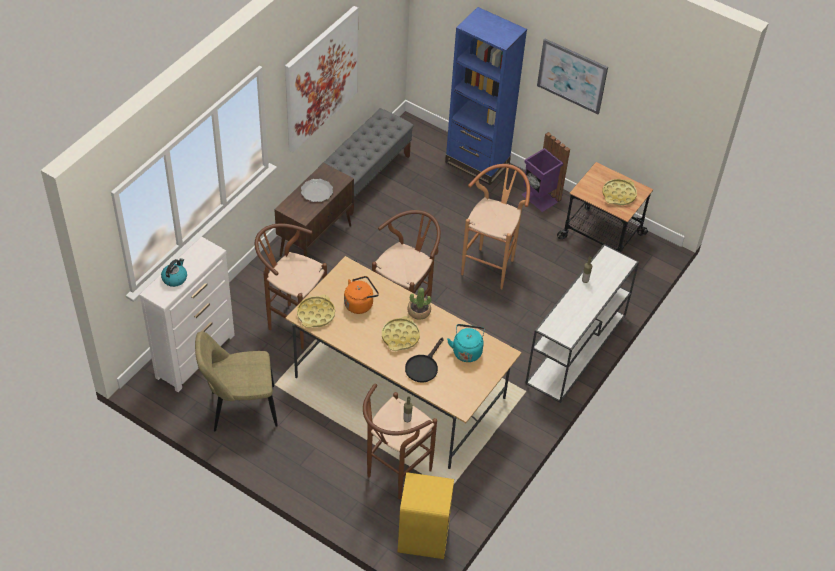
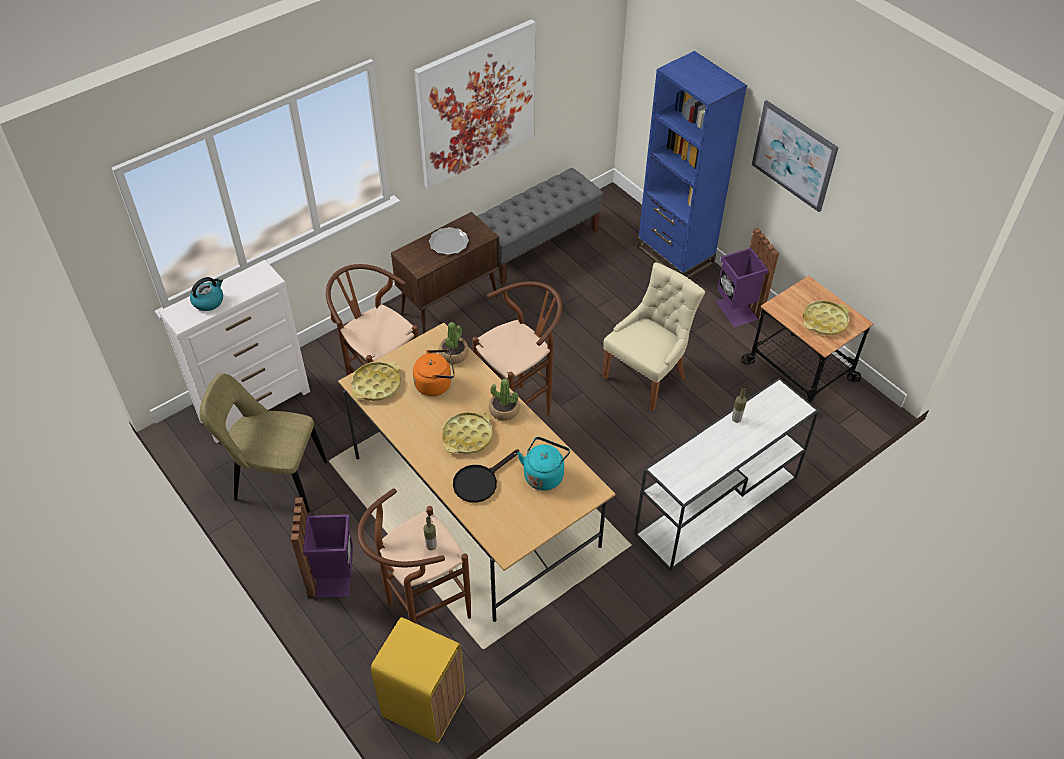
camera: 20 degrees right, 0 degrees up
(317, 467) = (333, 576): none -> purple trash can
(363, 278) = (453, 354): none -> potted plant
(491, 264) = (647, 376): brown stool -> beige chair

